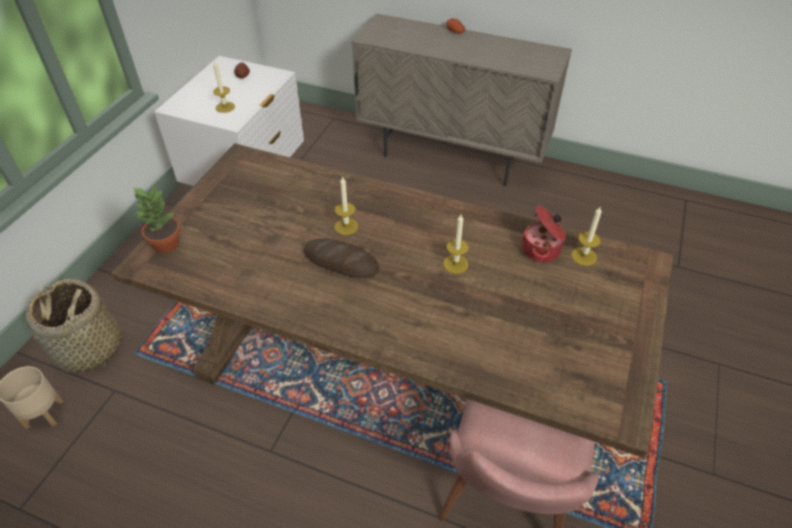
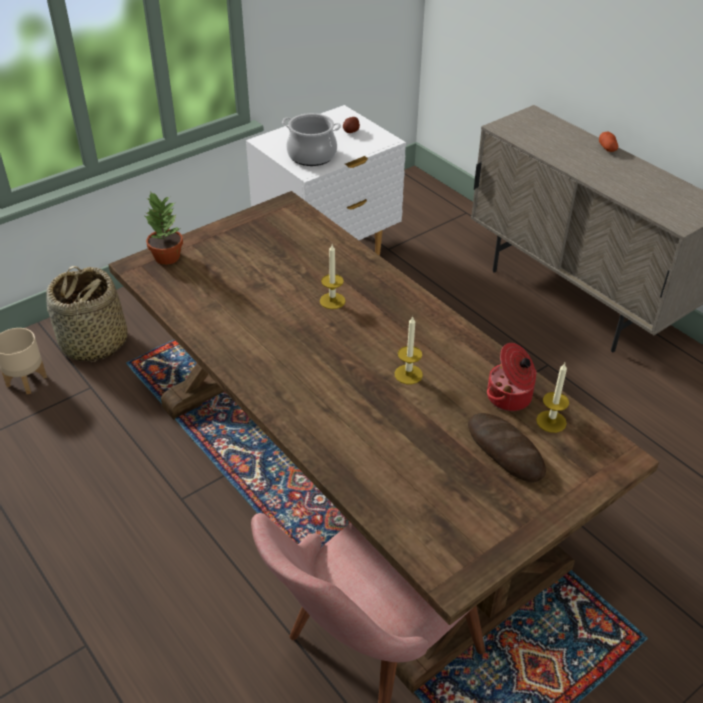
camera: 30 degrees right, 5 degrees down
(225, 107) = (311, 156): candle -> cooking pot
(341, 262) = (302, 329): bread -> bread (505, 450)

